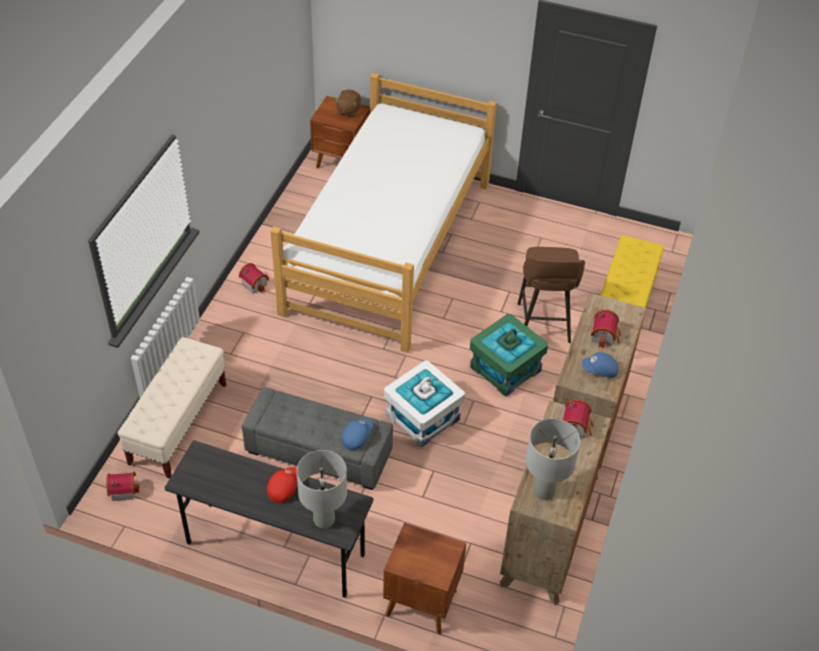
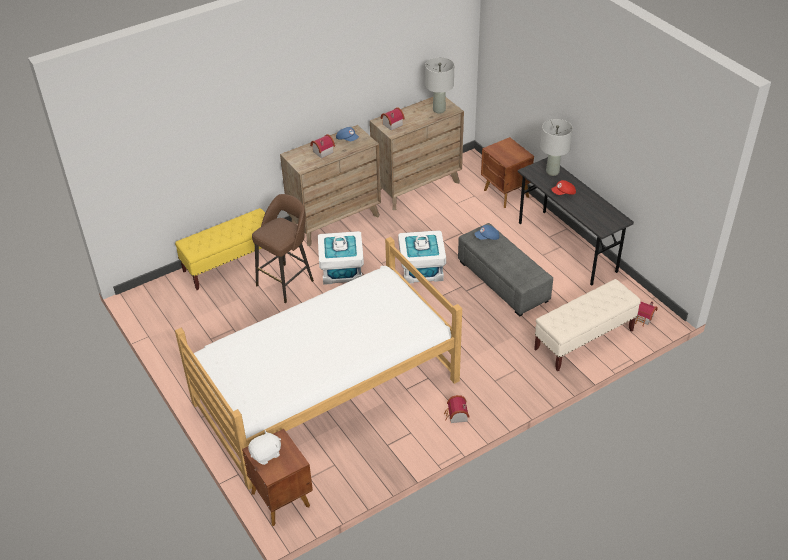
camera: 140 degrees left, 5 degrees down
(348, 110) = (266, 454): brown plush toy -> white plush toy
(505, 368) = (341, 270): green storage box -> white storage box

